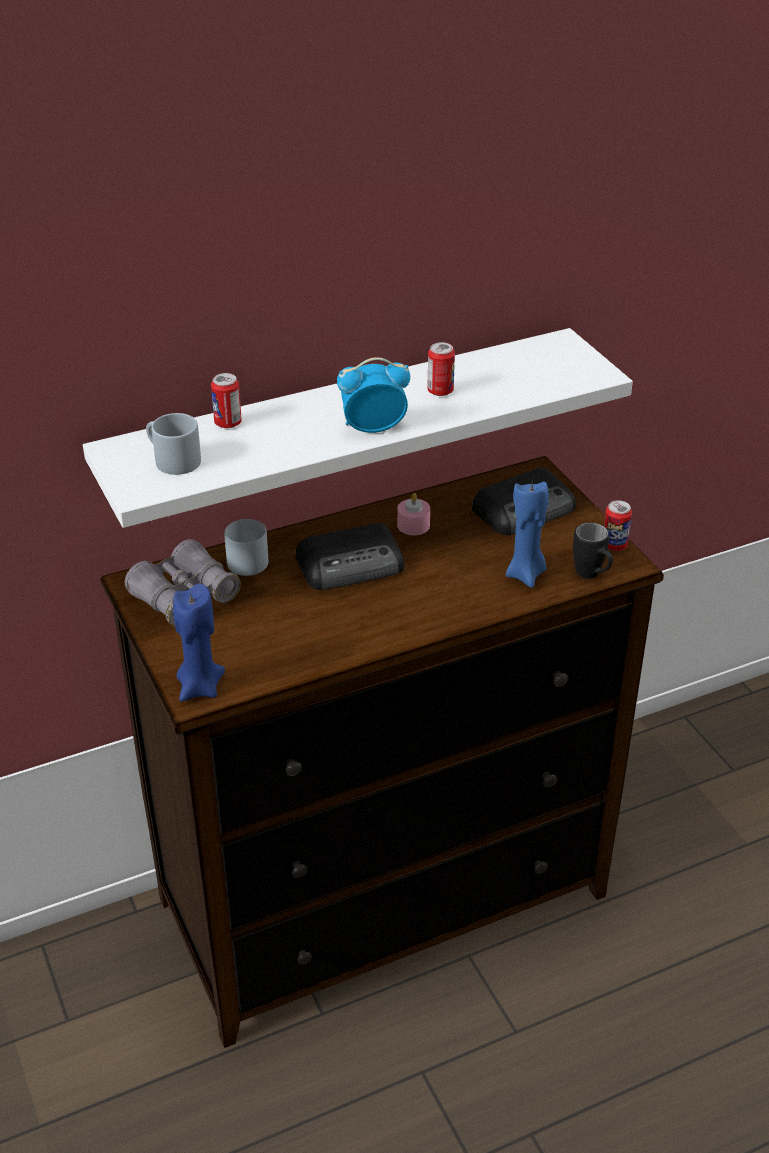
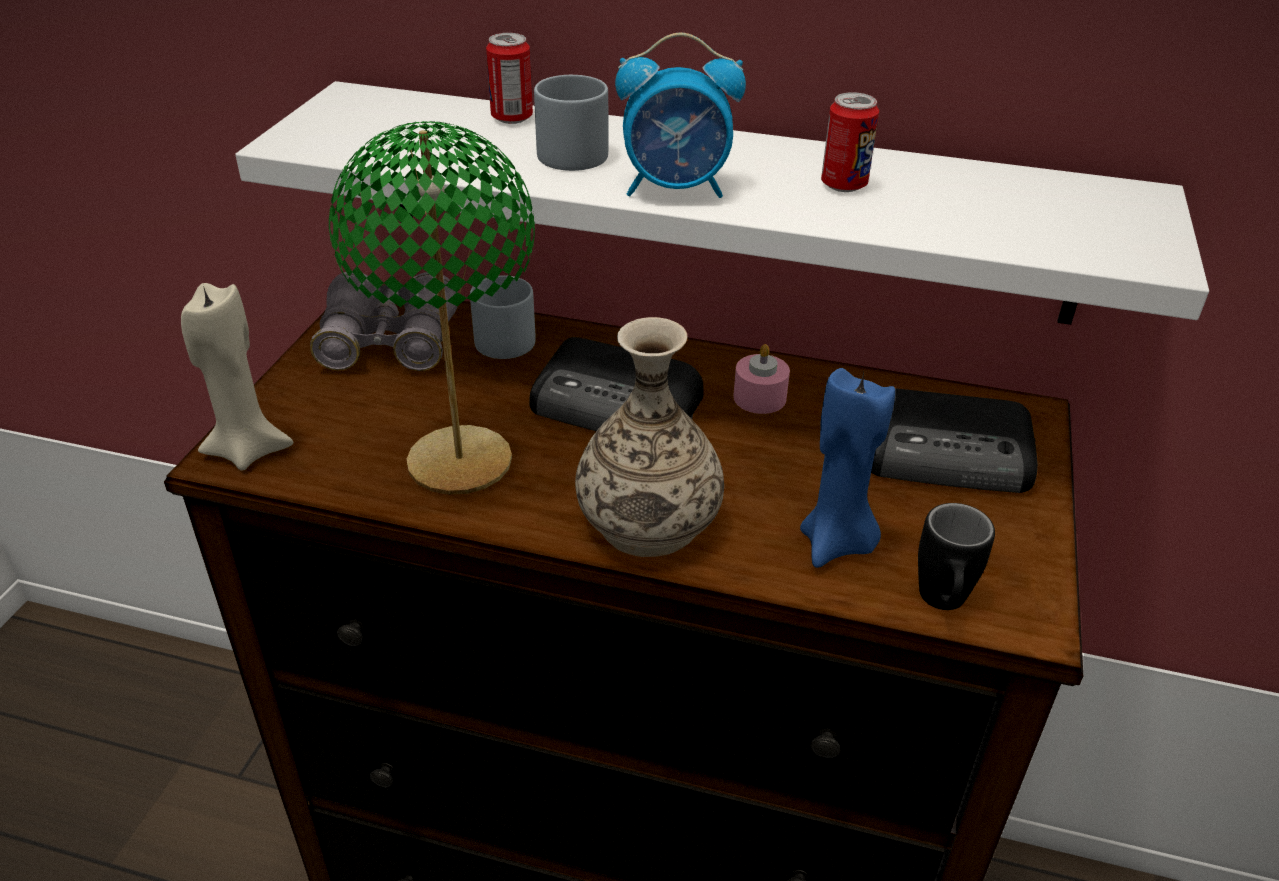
camera: 40 degrees right, 0 degrees up
(171, 460) = (384, 127): grey mug -> grey mug (568, 150)
(200, 687) = (248, 450): blue candle -> beige candle
(316, 632) = (460, 462): none -> green table lamp
(373, 428) = (676, 189): alarm clock -> alarm clock turned 150 degrees clockwise
(438, 609) = (648, 521): none -> vase
(614, 545) = (1036, 579): can -> none

